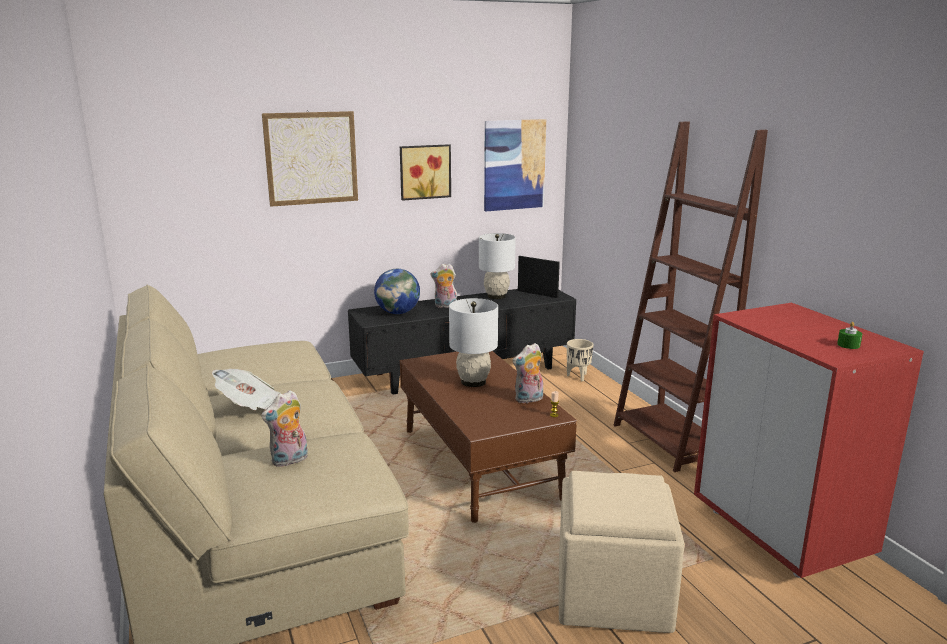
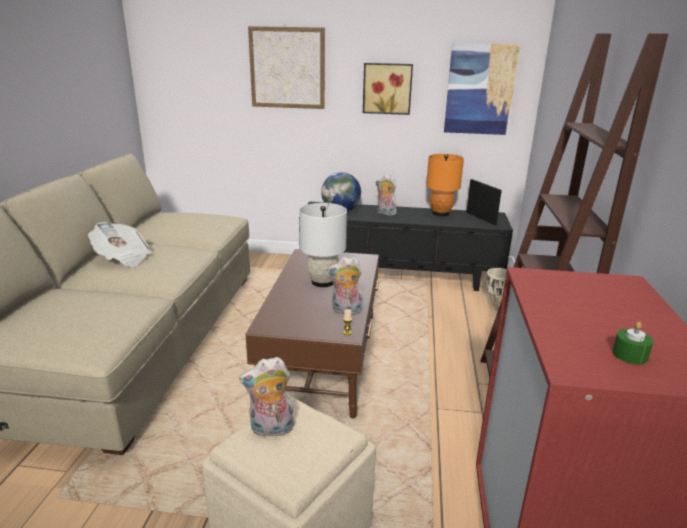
camera: 30 degrees right, 5 degrees up
(289, 461) = (76, 306): plush toy -> plush toy (271, 430)
(496, 296) = (440, 213): white table lamp -> orange table lamp

